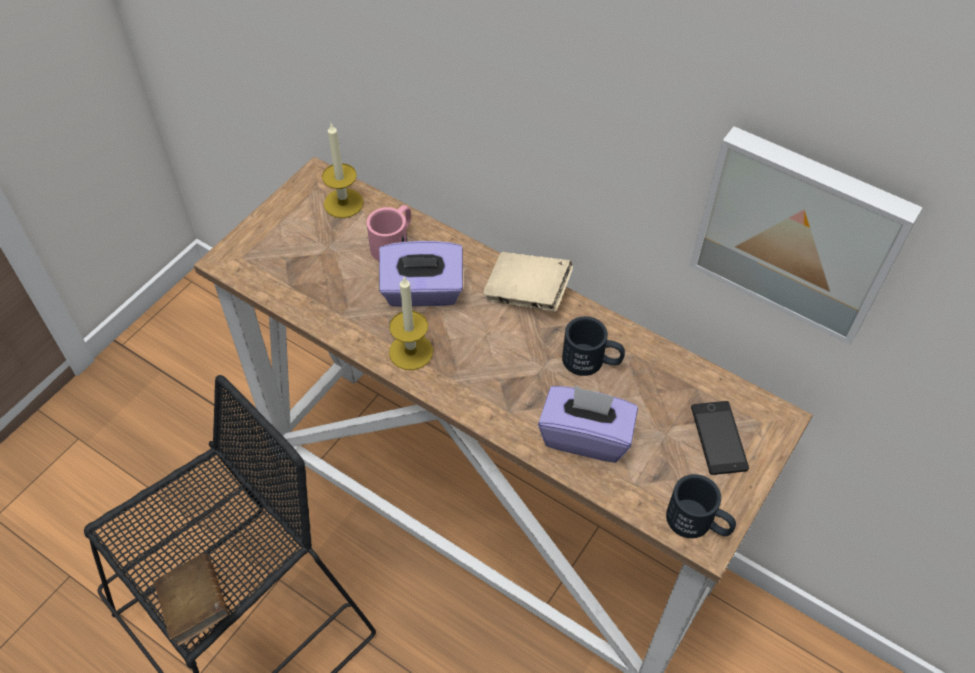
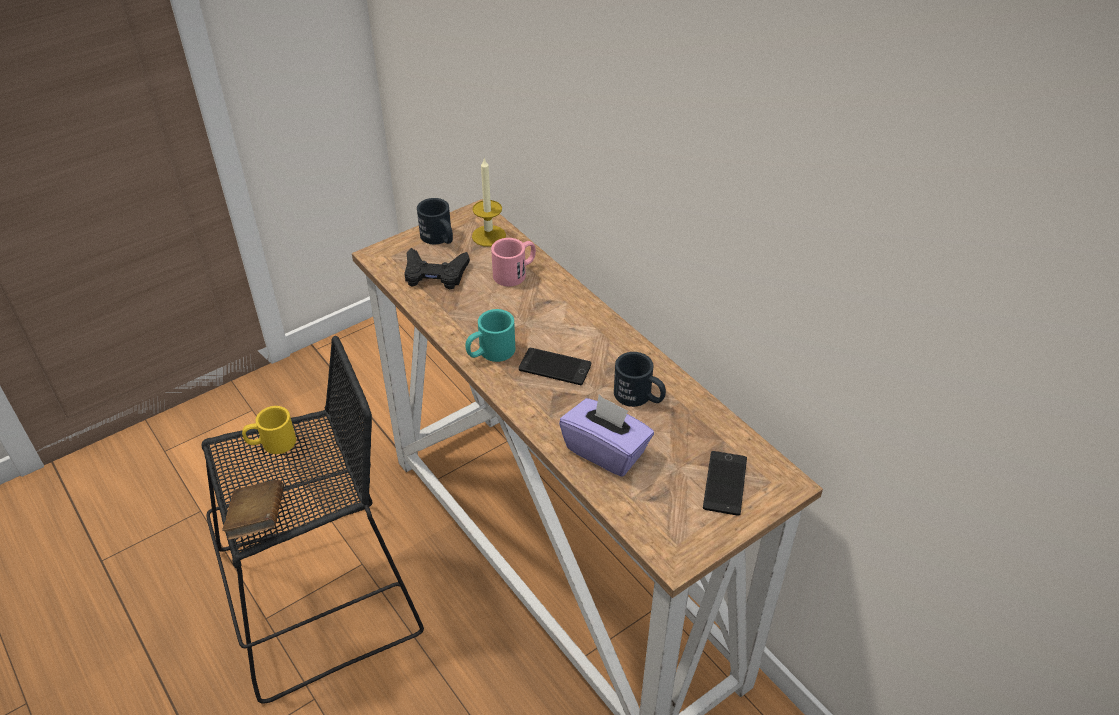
camera: 20 degrees right, 10 degrees down
(169, 507) = (271, 443): none -> yellow mug
(304, 268) = (435, 274): none -> black game controller
(411, 351) = (490, 352): candle -> turquoise mug
(422, 292) = (521, 312): purple tissue box -> none
(488, 350) = (555, 367): none -> phone
(527, 294) = (608, 334): beige book -> none
(698, 523) = (673, 543): black mug -> black mug (439, 238)
(799, 232) = (811, 291): picture -> none

